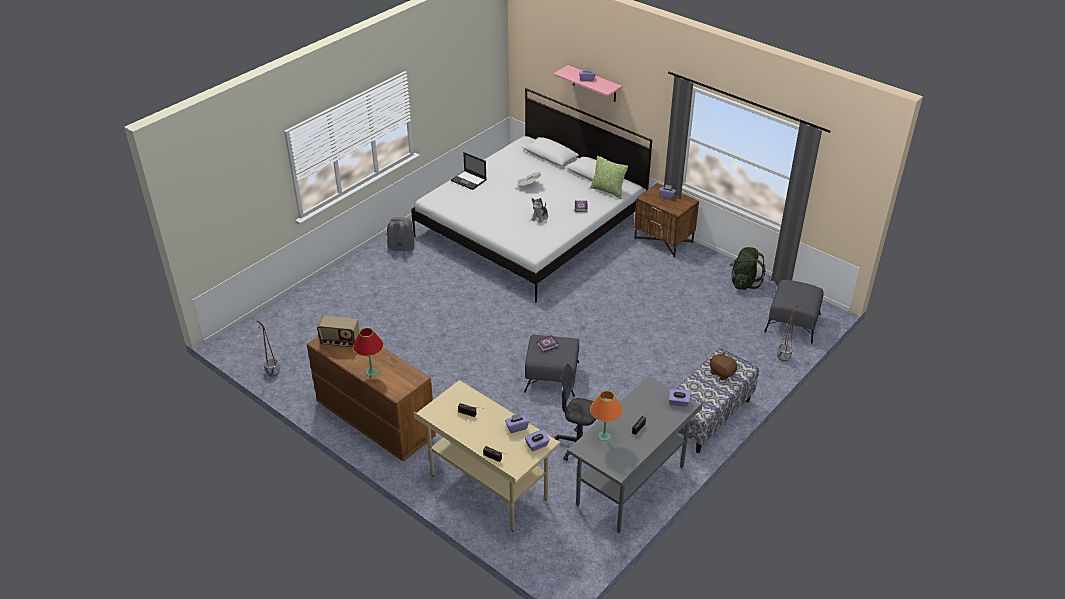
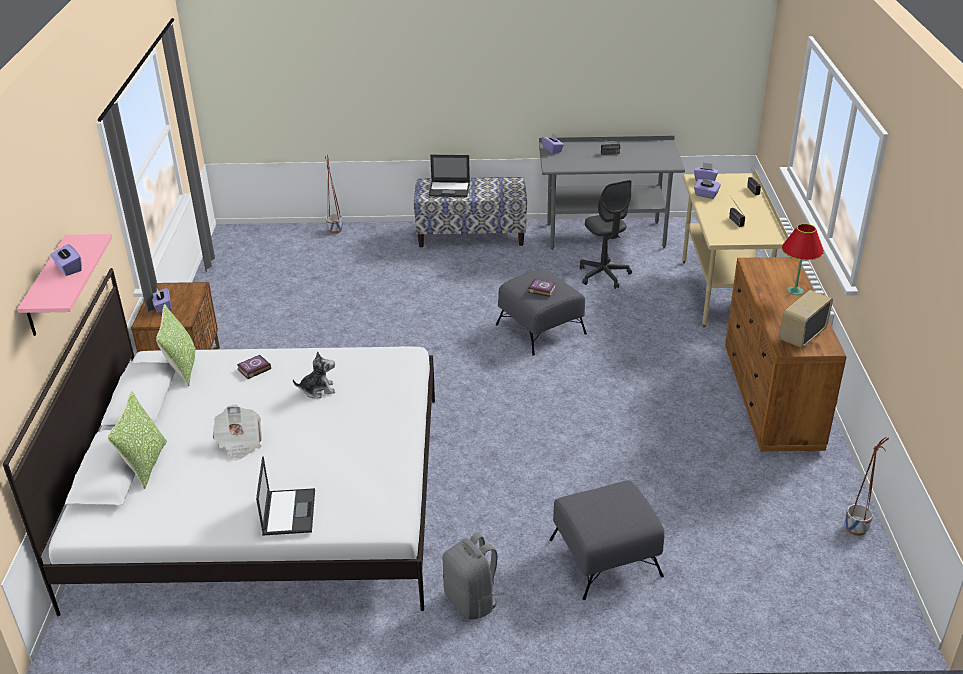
camera: 130 degrees left, 5 degrees down
(340, 342) = (802, 335): radio -> radio turned 105 degrees counterclockwise
(545, 162) = (145, 464): none -> pillow
(604, 436) = (643, 161): orange table lamp -> none
(722, 372) = (450, 189): brown plush toy -> laptop
(743, 282) = (225, 288): green backpack -> none
(793, 322) = (270, 242): grey ottoman -> grey ottoman (604, 557)

